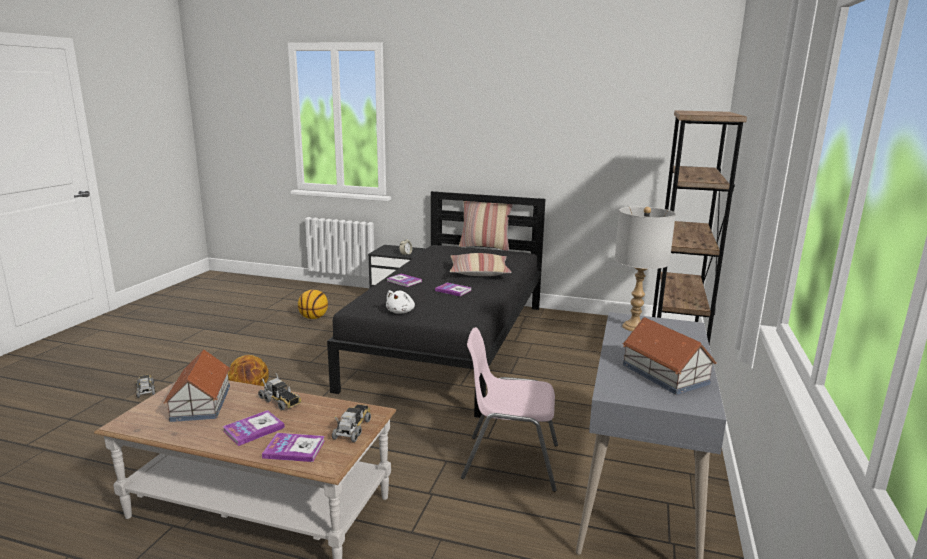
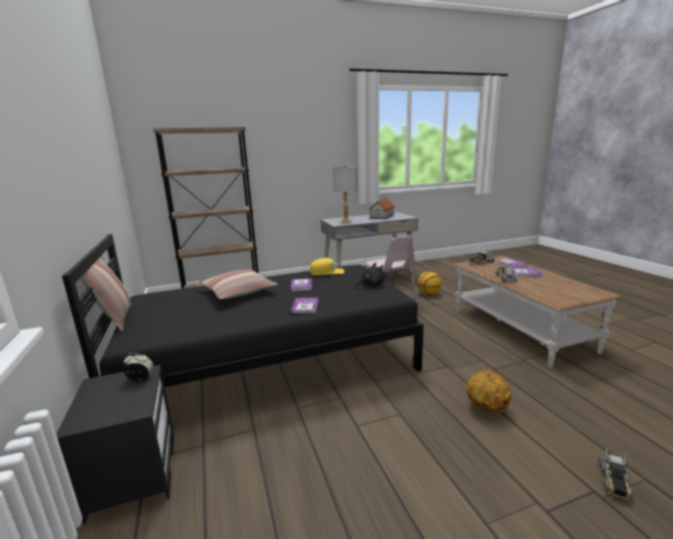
camera: 125 degrees left, 0 degrees up
(202, 402) = (552, 289): toy house -> none
(314, 318) = (288, 516): basketball -> basketball (429, 293)
(401, 312) = (372, 284): white plush toy -> black plush toy
(473, 307) = (326, 272): none -> yellow cap

